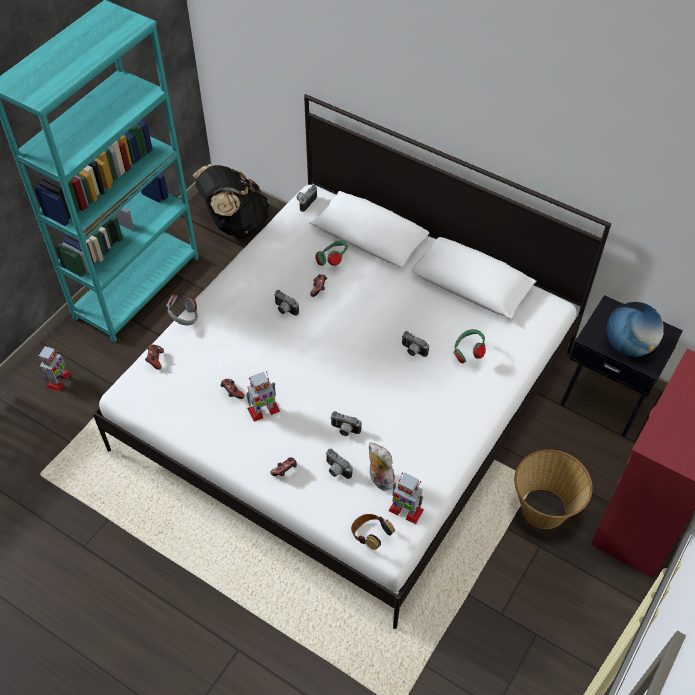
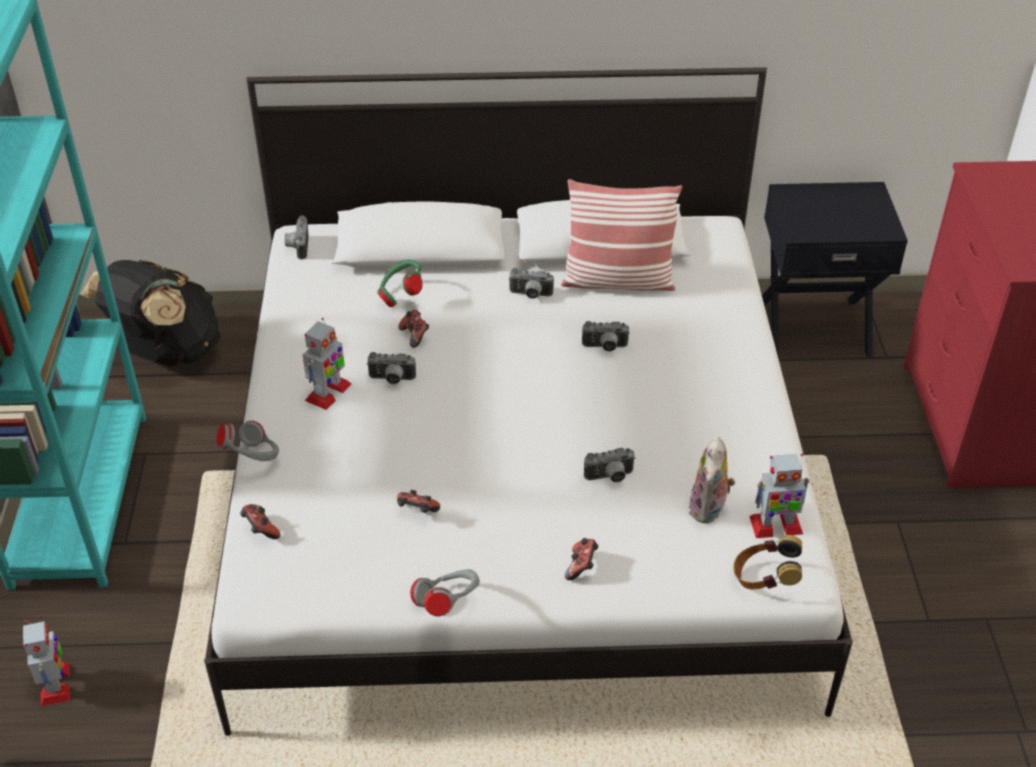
camera: 35 degrees left, 10 degrees down
(206, 451) = (448, 603): none -> grey headphones
(263, 410) = (479, 510): toy robot -> toy robot (328, 393)
(336, 470) = (646, 529): camera -> camera (530, 295)
(379, 479) = (709, 509): plush toy -> plush toy turned 90 degrees counterclockwise
(459, 312) = (617, 280): none -> pillow
(468, 352) = (672, 317): green headphones -> none
(544, 508) = (863, 478): basket -> none
(628, 345) = (846, 221): globe -> none

